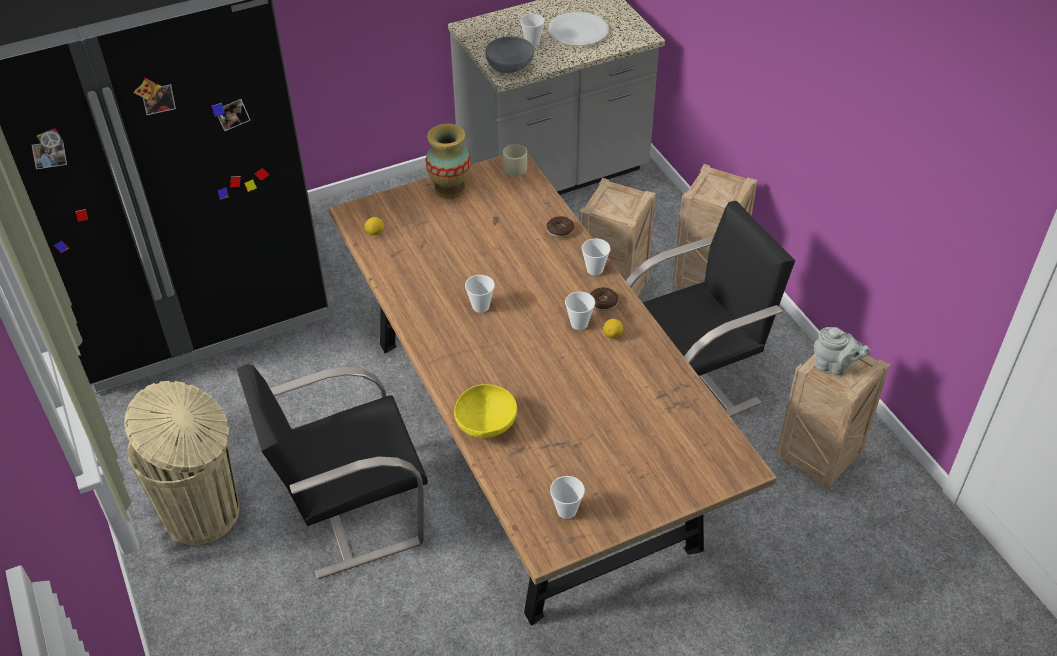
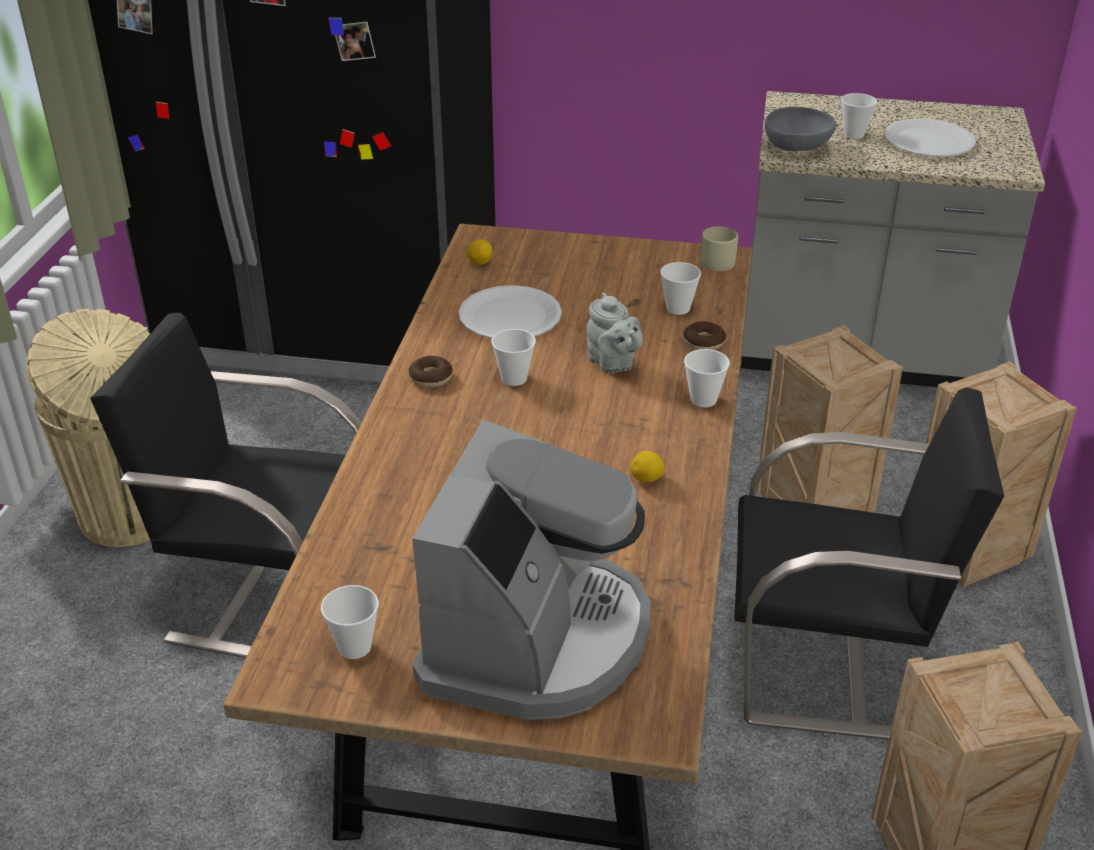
camera: 35 degrees right, 10 degrees down
(434, 264) = (510, 316): none -> white plate
(450, 189) = (614, 254): vase -> none
(486, 425) = (374, 501): yellow bowl -> none
(579, 323) = (616, 448): cup -> cup (678, 308)
(603, 303) = (673, 439): donut -> donut (431, 378)
(647, 454) = (536, 638): none -> coffee machine
(834, 366) = (977, 687): grey teapot -> grey teapot (613, 364)

